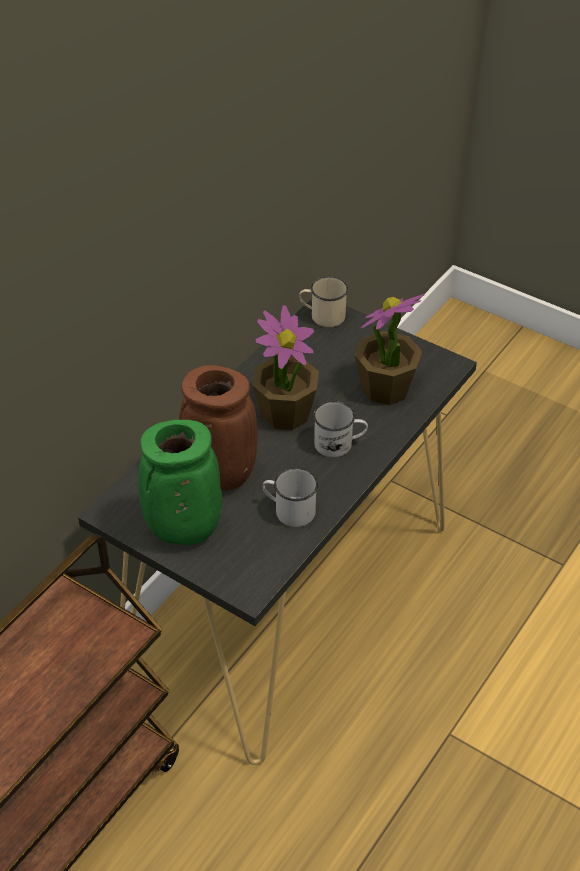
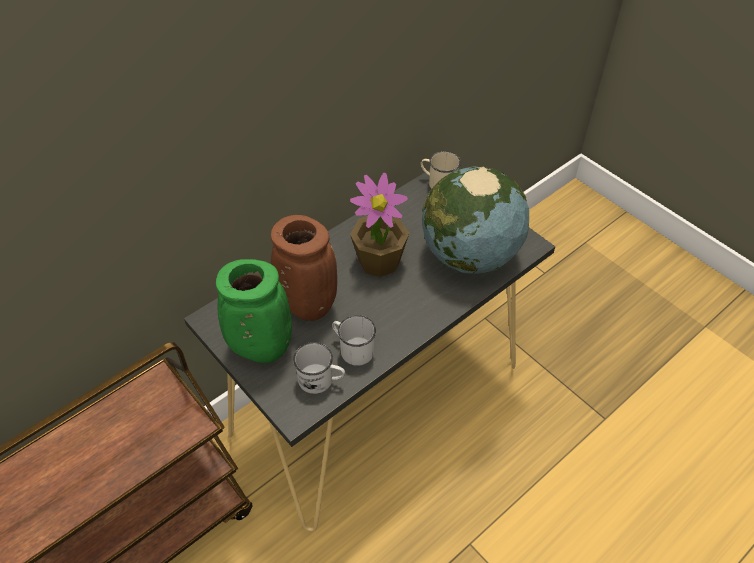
camera: 15 degrees right, 5 degrees up
(339, 444) = (414, 297): white mug -> white mug (321, 380)
(385, 389) = (469, 256): potted plant -> globe

